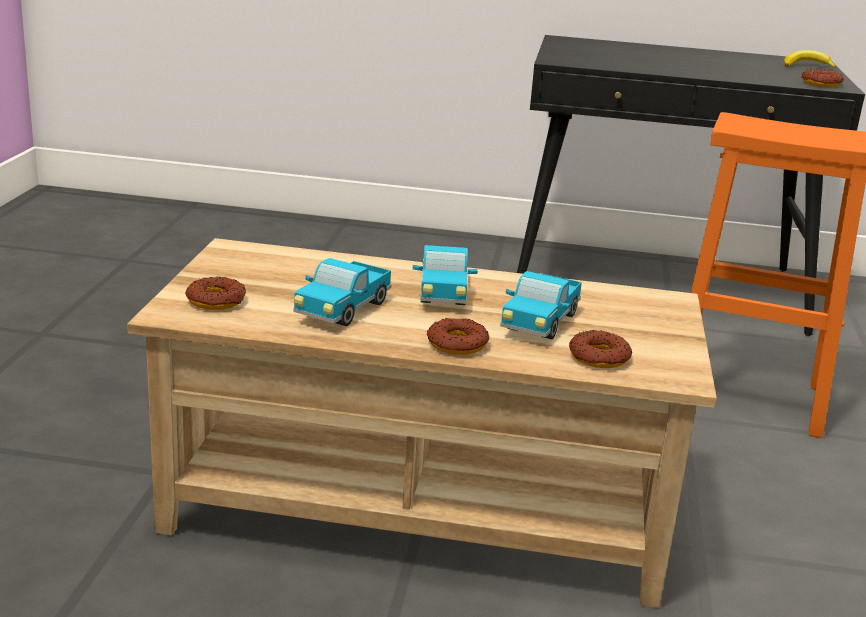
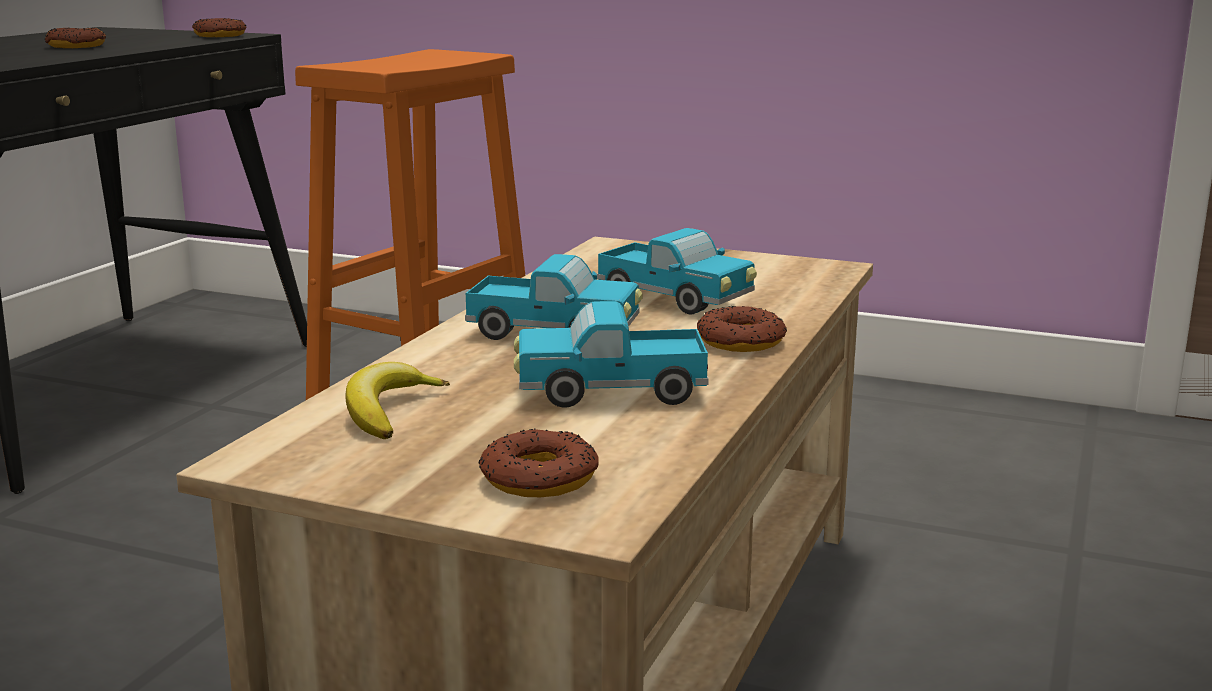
camera: 75 degrees left, 5 degrees down
(342, 310) = (609, 392): toy truck -> toy truck turned 135 degrees clockwise
(598, 357) = (778, 288): donut -> donut (76, 46)
(807, 66) = (123, 31): banana -> banana (389, 411)

